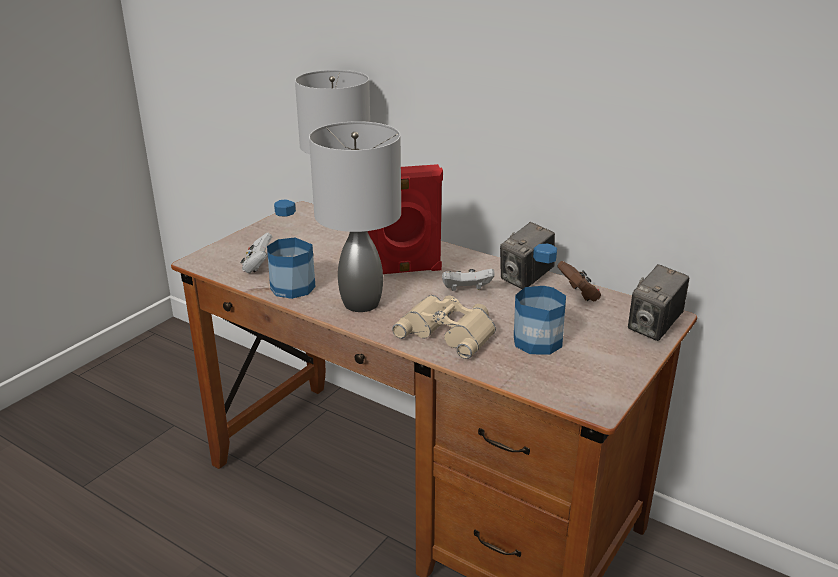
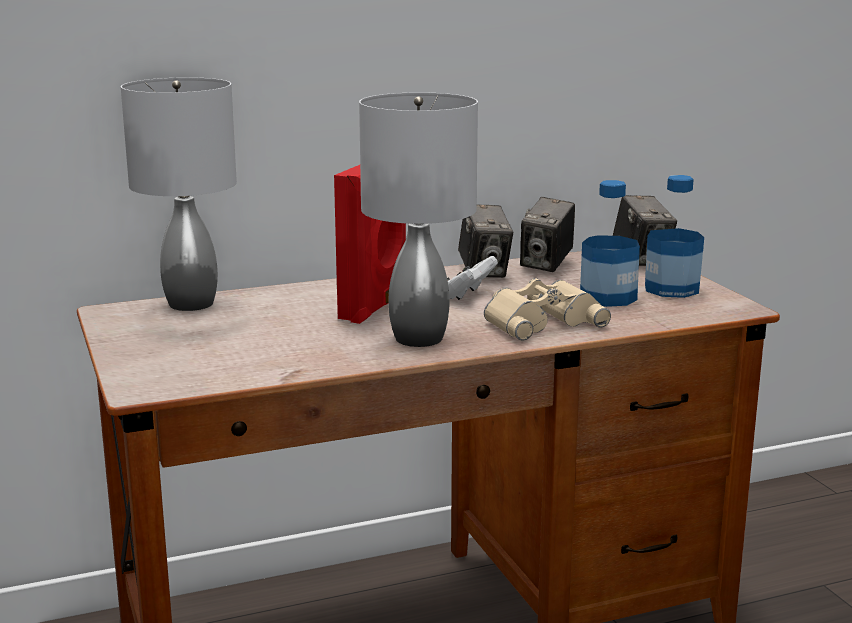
camera: 55 degrees left, 10 degrees down
(258, 266) = (226, 363): white game controller -> none
(292, 287) = (320, 358): bottle -> bottle (671, 289)
(579, 295) = (546, 264): brown game controller -> camera

